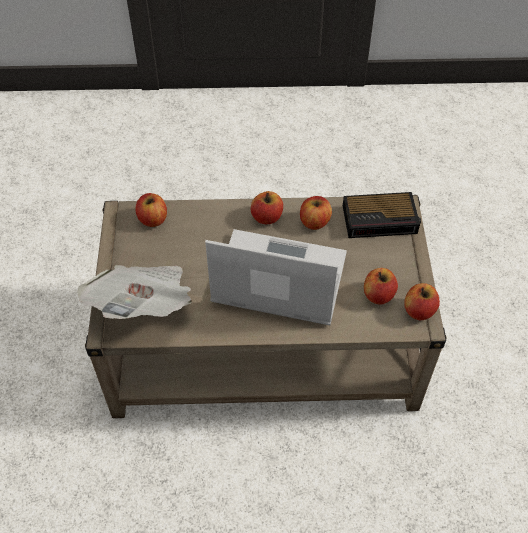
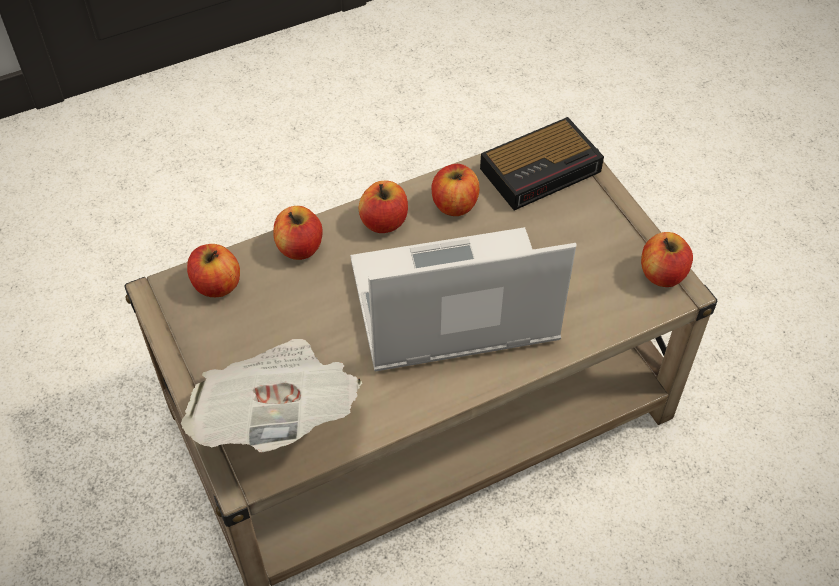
camera: 25 degrees left, 0 degrees up
(378, 295) = (598, 273): apple -> apple (300, 247)

